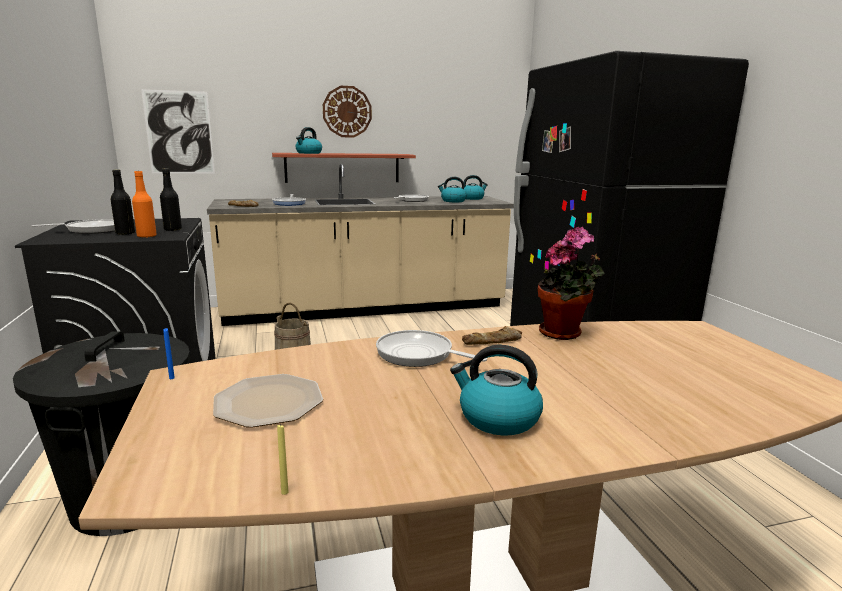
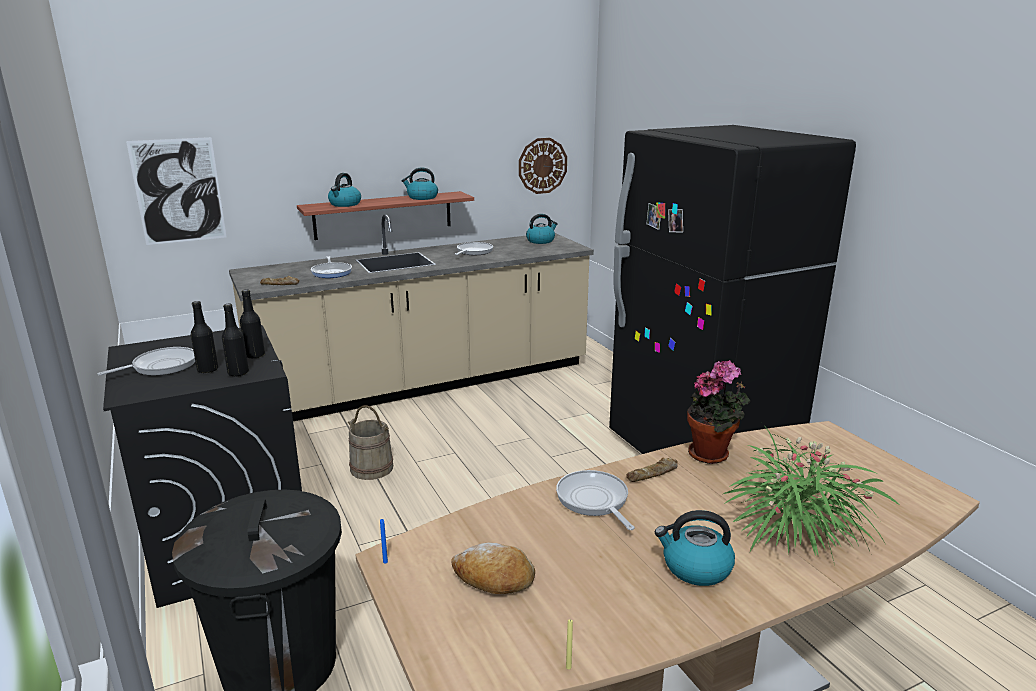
camera: 10 degrees left, 5 degrees up
(146, 236) = (238, 373): orange bottle -> black bottle
(267, 402) = (493, 578): plate -> bread
(347, 112) = (385, 147): wall clock -> wall clock (542, 165)
(418, 354) = (594, 500): frying pan -> frying pan turned 45 degrees clockwise
(452, 201) = (521, 249): kettle -> kettle (422, 197)
(634, 397) = (795, 528): none -> potted plant

